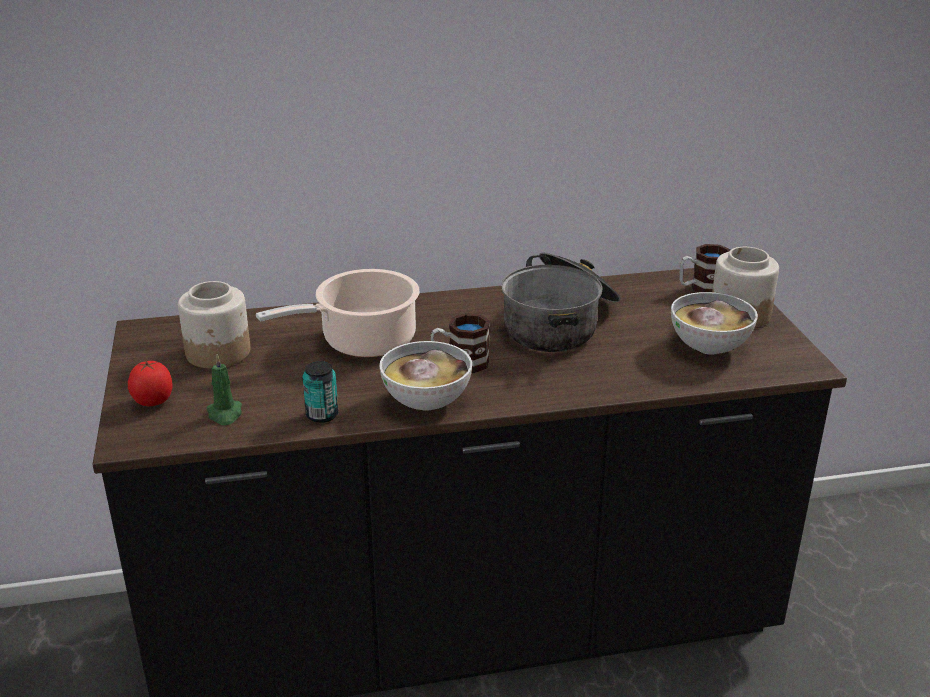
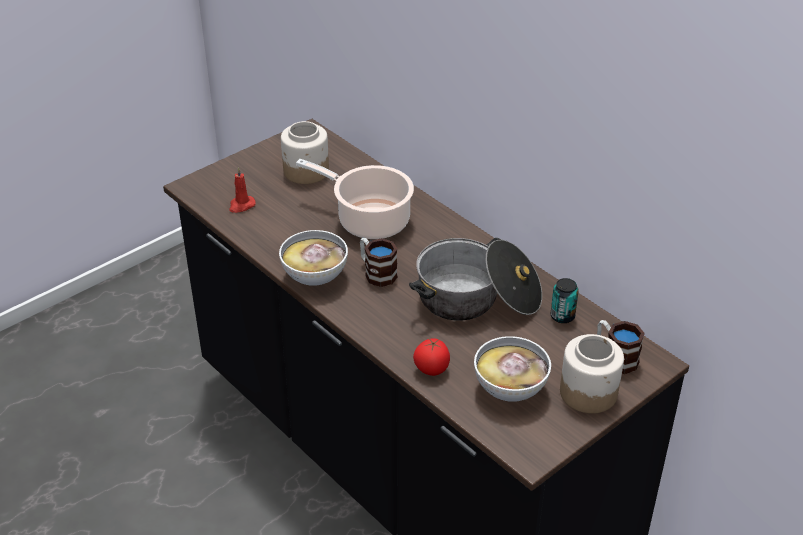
camera: 60 degrees right, 10 degrees up
(153, 402) = (233, 175): tomato -> tomato (431, 370)
(225, 414) = (241, 205): green candle -> red candle
(322, 415) = (268, 241): can -> can (562, 316)

